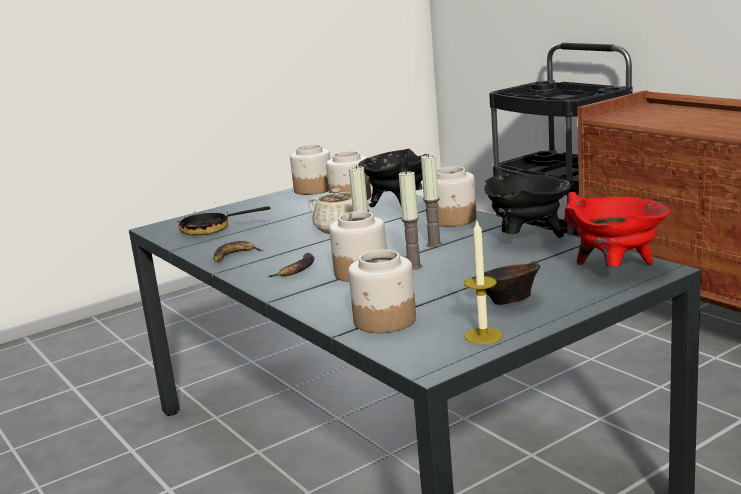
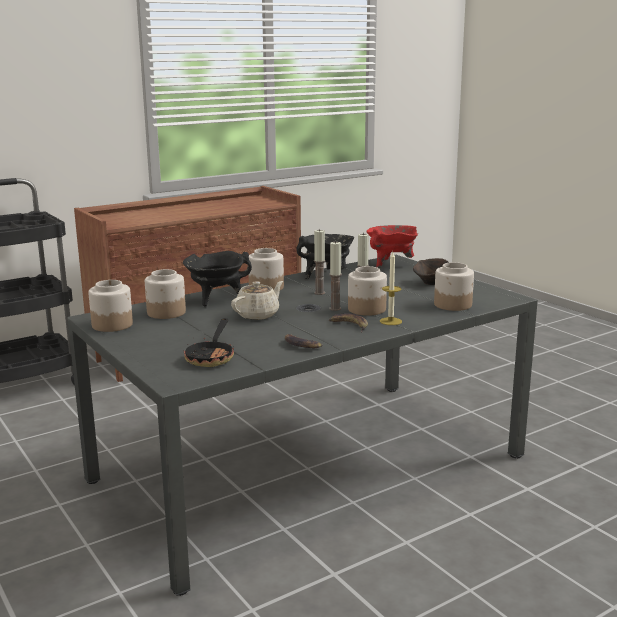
camera: 90 degrees left, 0 degrees up
(483, 336) = (476, 289): candle -> candle (390, 321)

